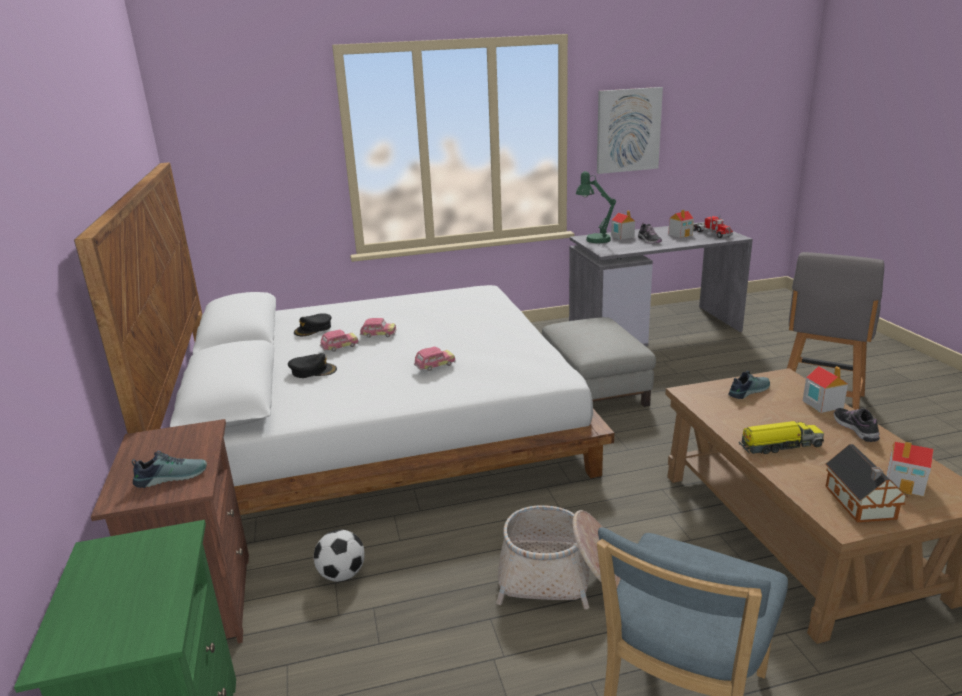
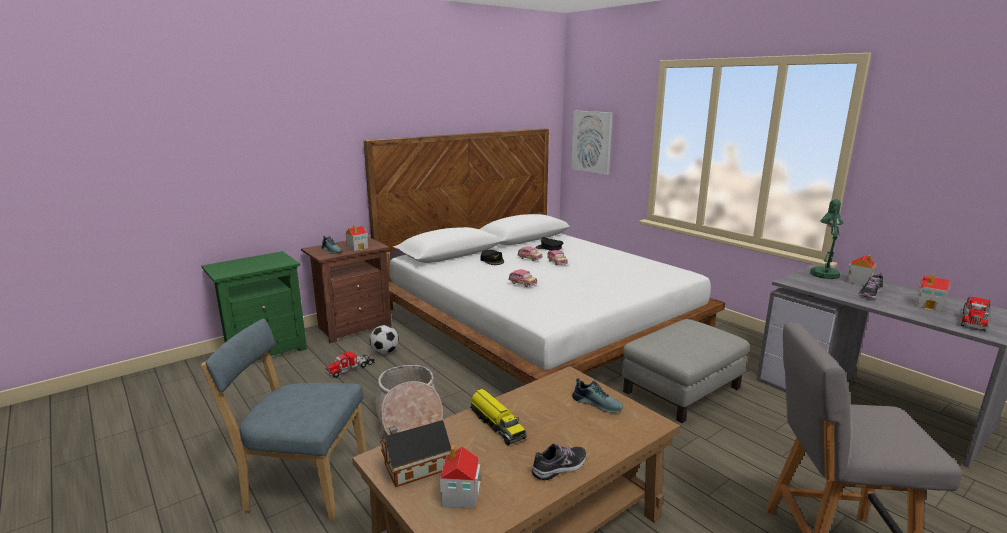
camera: 65 degrees right, 5 degrees down
(368, 622) = (350, 368): none -> toy truck
(628, 130) = (935, 168): picture -> picture (592, 142)
(822, 404) = (604, 447): toy house -> toy house (358, 248)

